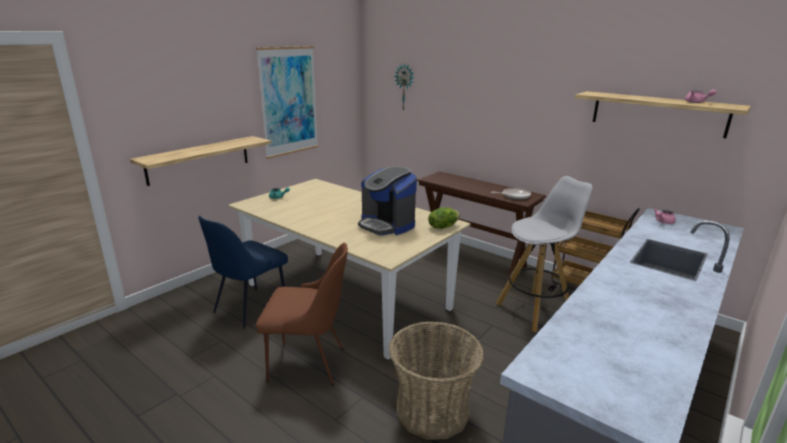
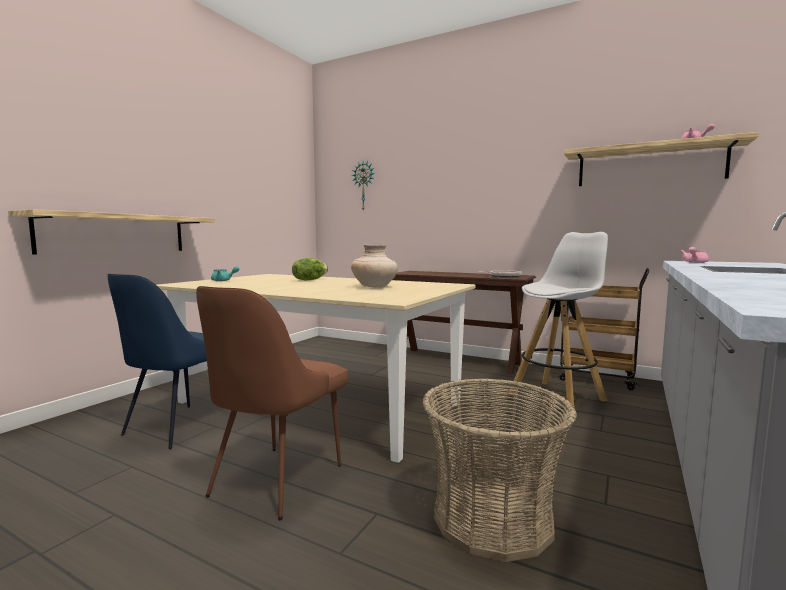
camera: 10 degrees left, 15 degrees down
(289, 101) = (235, 189): picture -> none
(307, 364) = (277, 481): brown chair -> brown chair turned 120 degrees clockwise
(387, 225) = (375, 287): coffee machine -> beige vase
(443, 227) = (445, 286): lettuce -> lettuce (309, 280)

